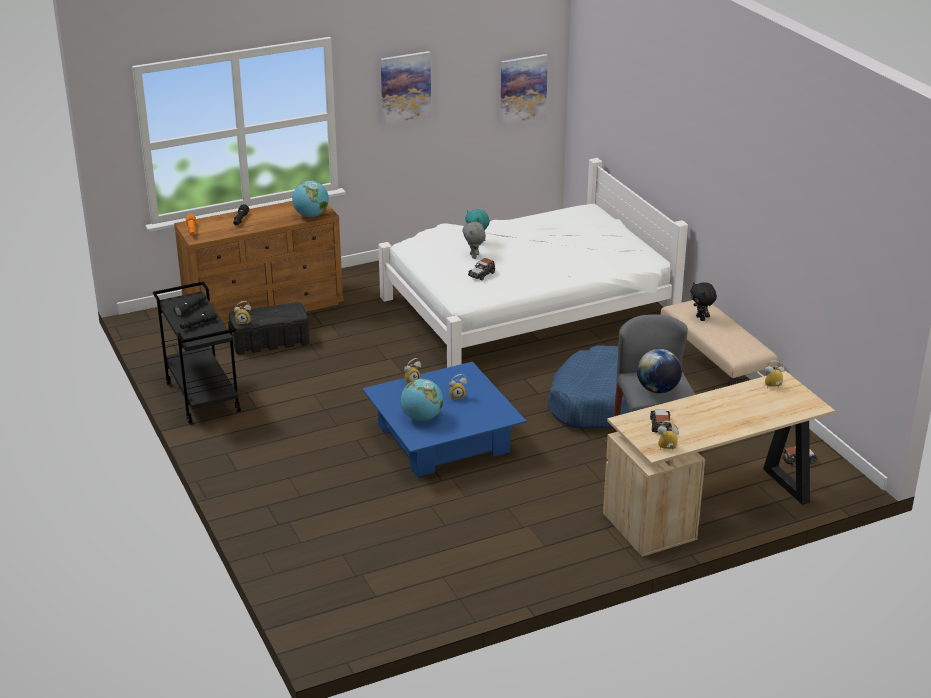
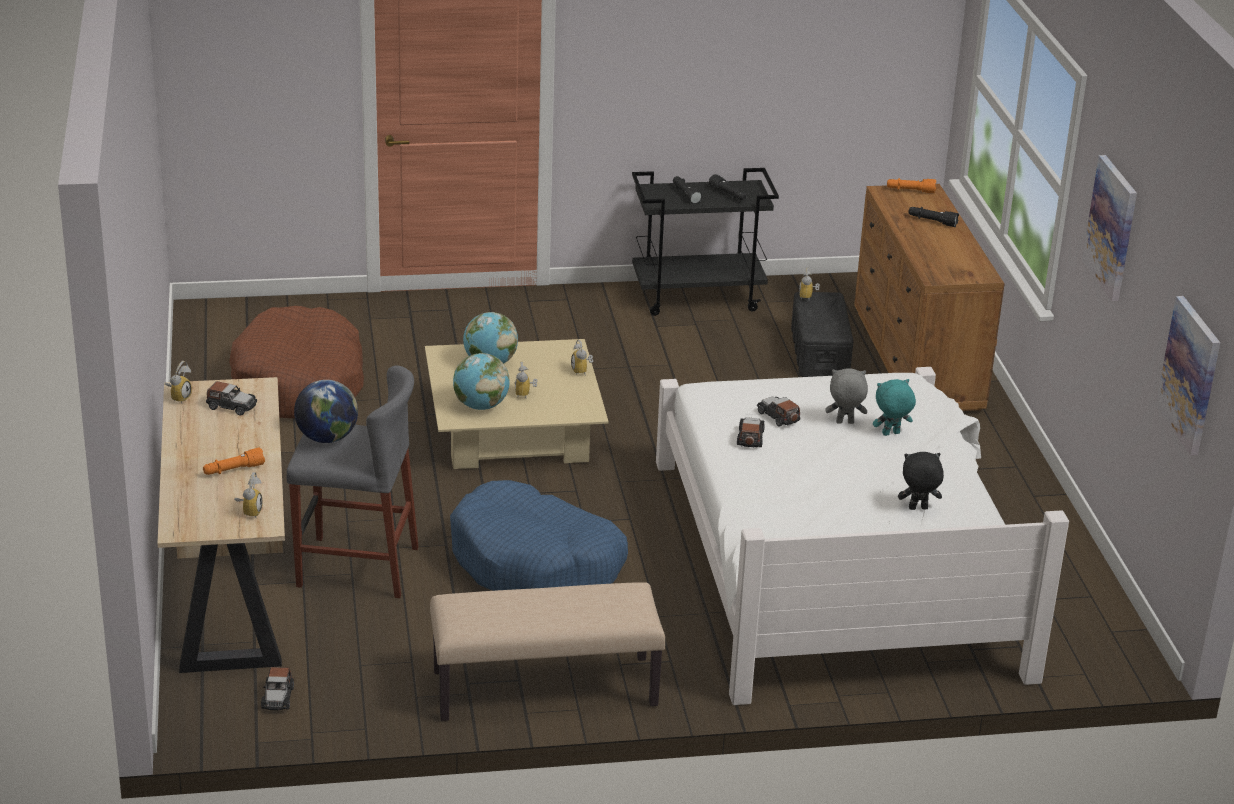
camera: 105 degrees right, 0 degrees up
(311, 216) = (930, 267): globe -> globe (480, 406)
(428, 550) = (300, 383): none -> brown dog bed
(443, 438) = (514, 431): blue coffee table -> beige coffee table
(512, 280) = (750, 438): none -> toy car
(701, 318) = (580, 598): black plush toy -> black plush toy (918, 509)
(734, 404) = (233, 470): none -> orange flashlight

